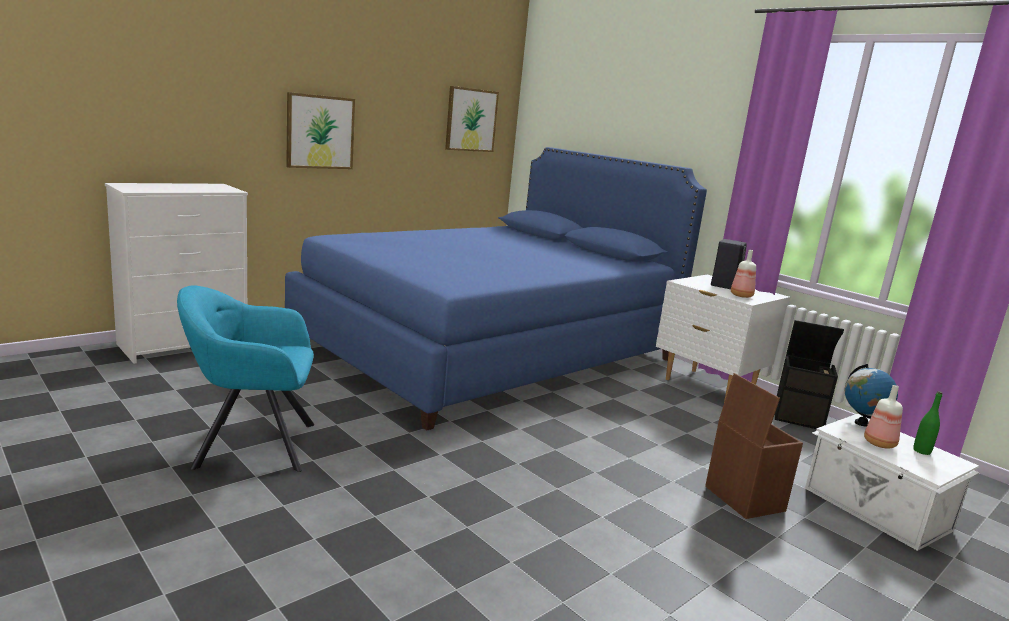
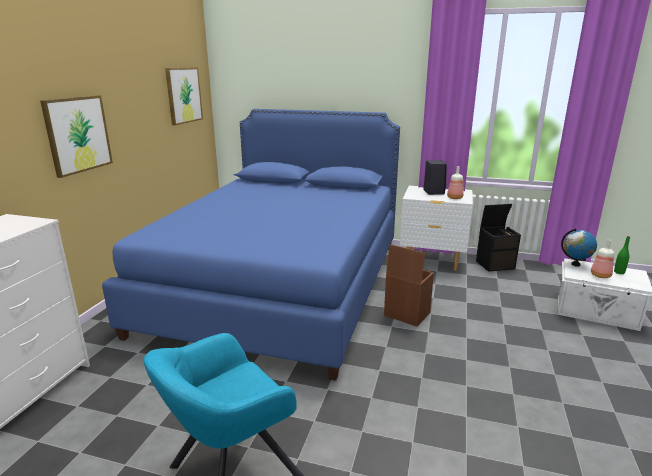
camera: 30 degrees left, 5 degrees up
(742, 498) = (546, 337): brown storage box -> brown storage box (406, 314)

